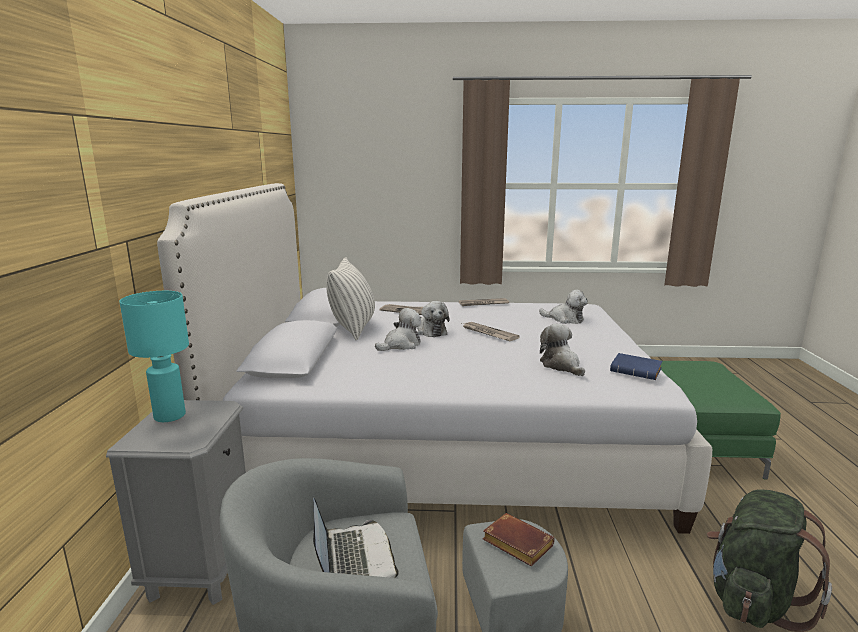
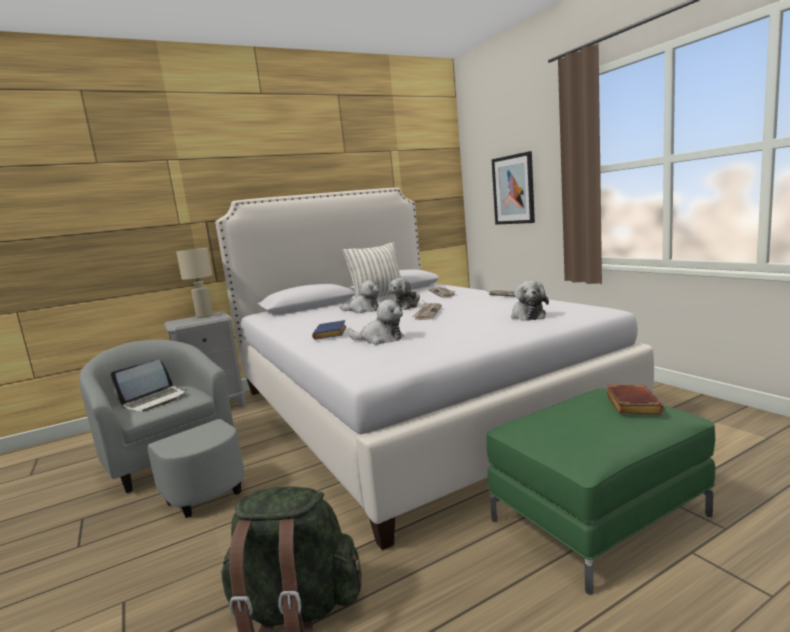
camera: 60 degrees right, 5 degrees down
(169, 416) = (204, 316): turquoise table lamp -> beige table lamp
(384, 193) = (513, 189): none -> picture
(515, 544) = (203, 435): brown book -> brown book (630, 404)
(561, 365) = (380, 339): plush toy -> plush toy turned 75 degrees clockwise
(637, 371) = (404, 356): blue book -> blue book (331, 334)

